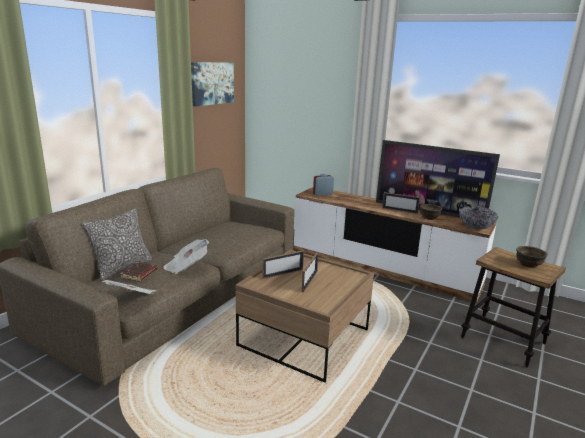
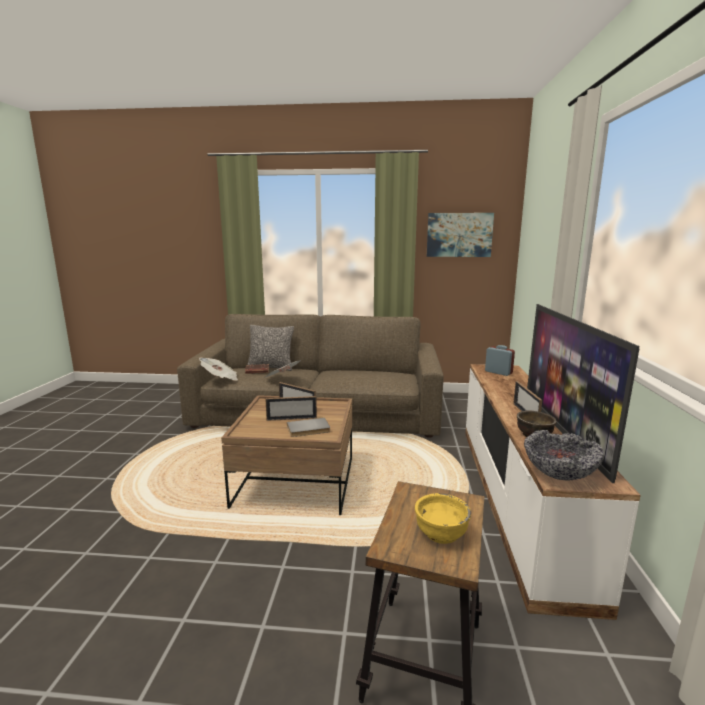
camera: 65 degrees right, 5 degrees down
(338, 279) = (308, 429): none -> grey book
(529, 264) = (441, 534): brown bowl -> yellow bowl

